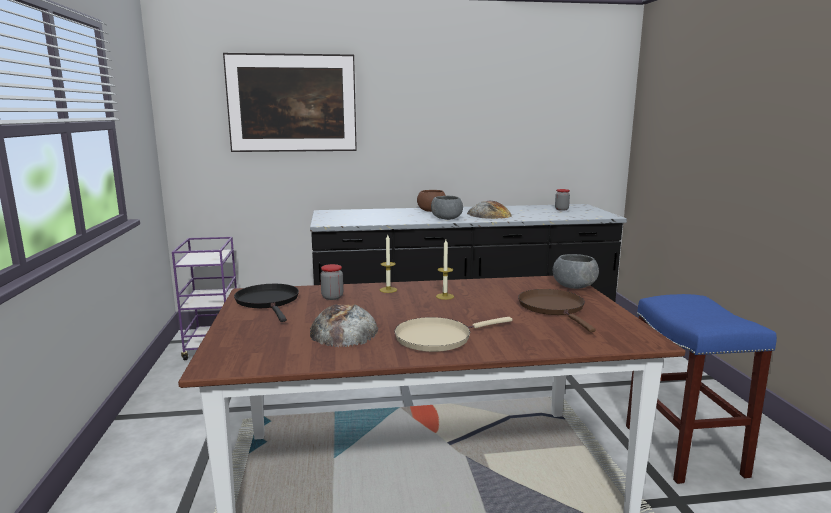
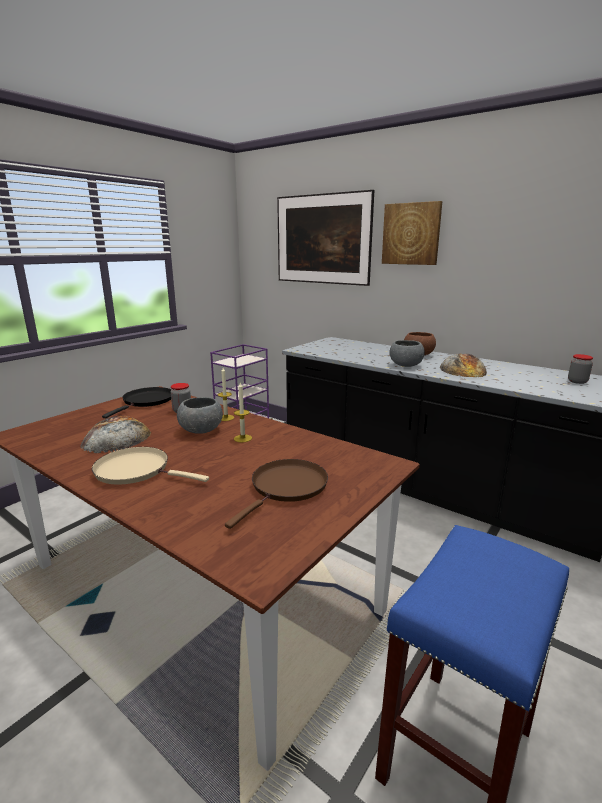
camera: 45 degrees right, 5 degrees up
(397, 99) = (411, 234): none -> picture
(574, 286) = (375, 475): grey bowl -> grey bowl (201, 430)

